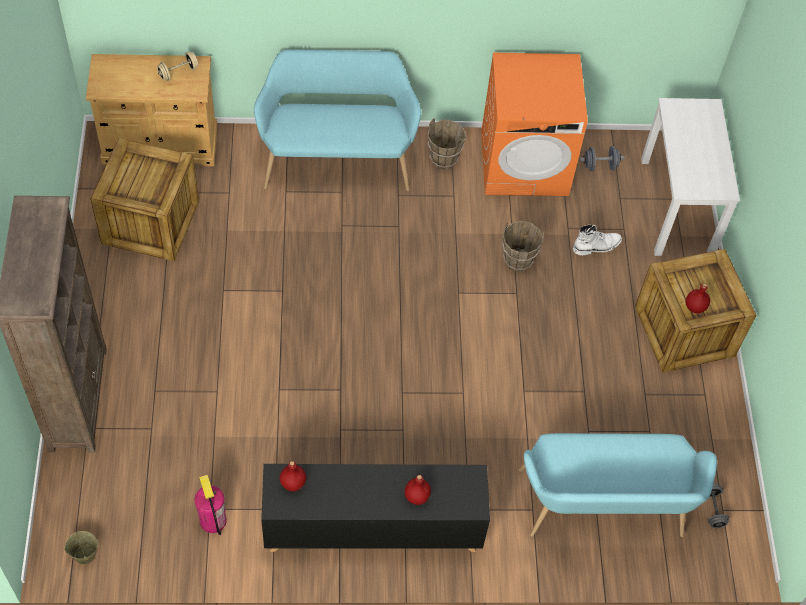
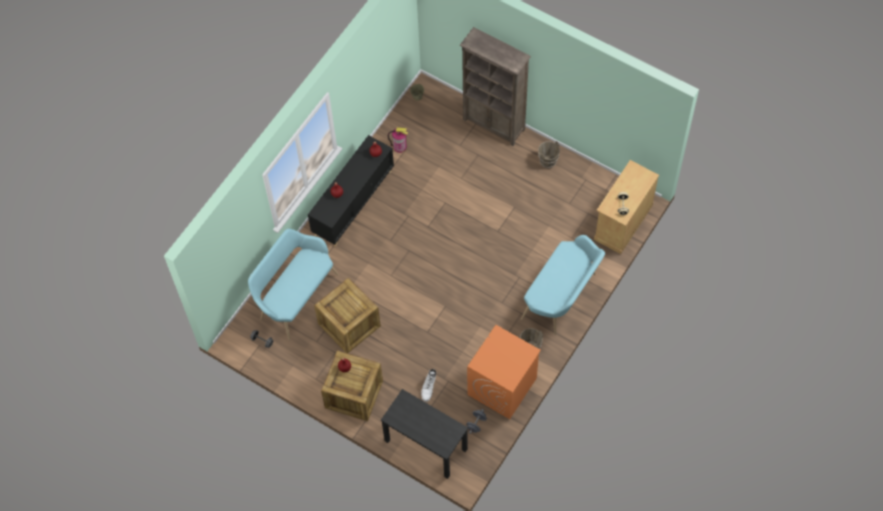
camera: 130 degrees right, 5 degrees up
(151, 223) = (574, 195): crate -> crate (348, 325)
(518, 261) = (445, 344): brown bucket -> brown bucket (547, 162)
(677, 207) = (425, 444): white desk -> black desk

